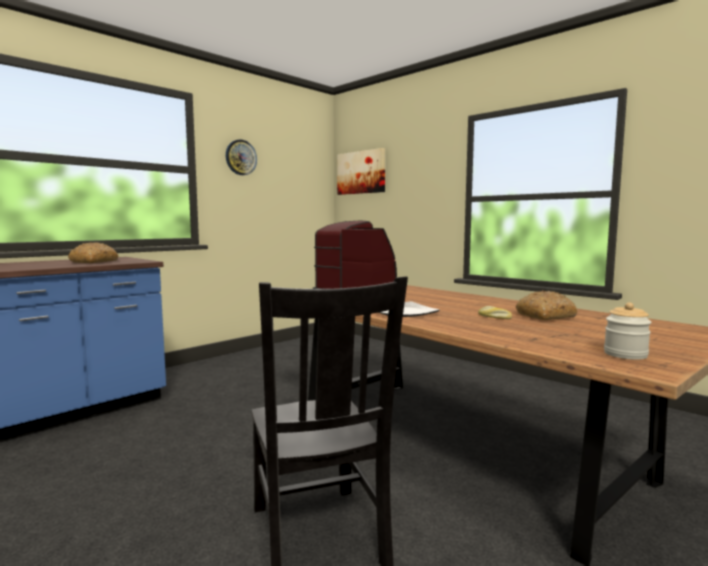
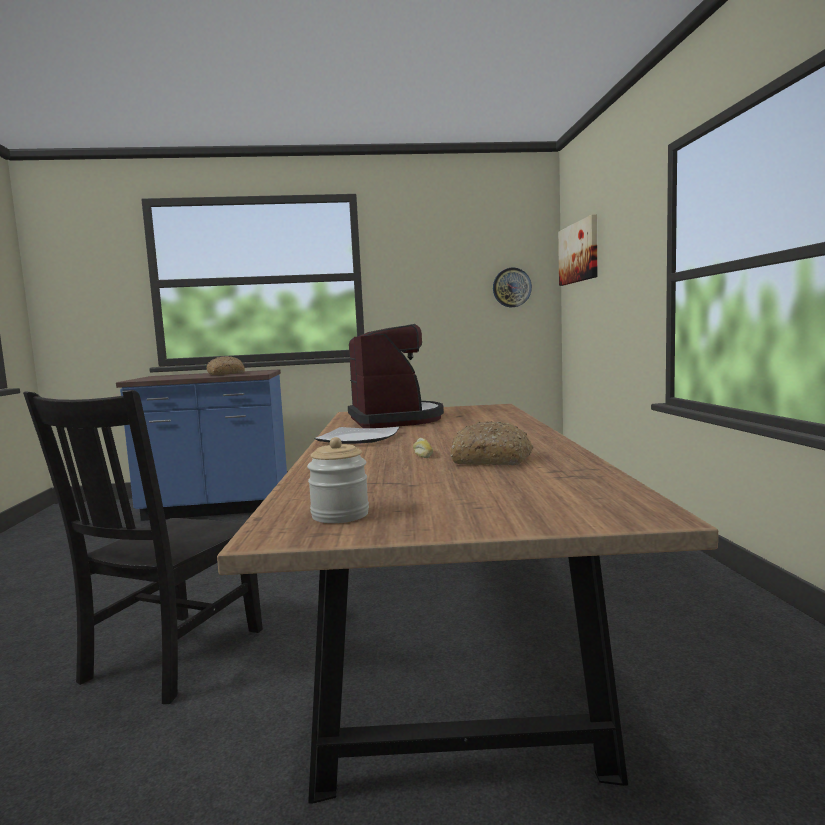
camera: 40 degrees right, 0 degrees up
(241, 157) = (416, 255): wall clock -> wall clock (511, 287)

